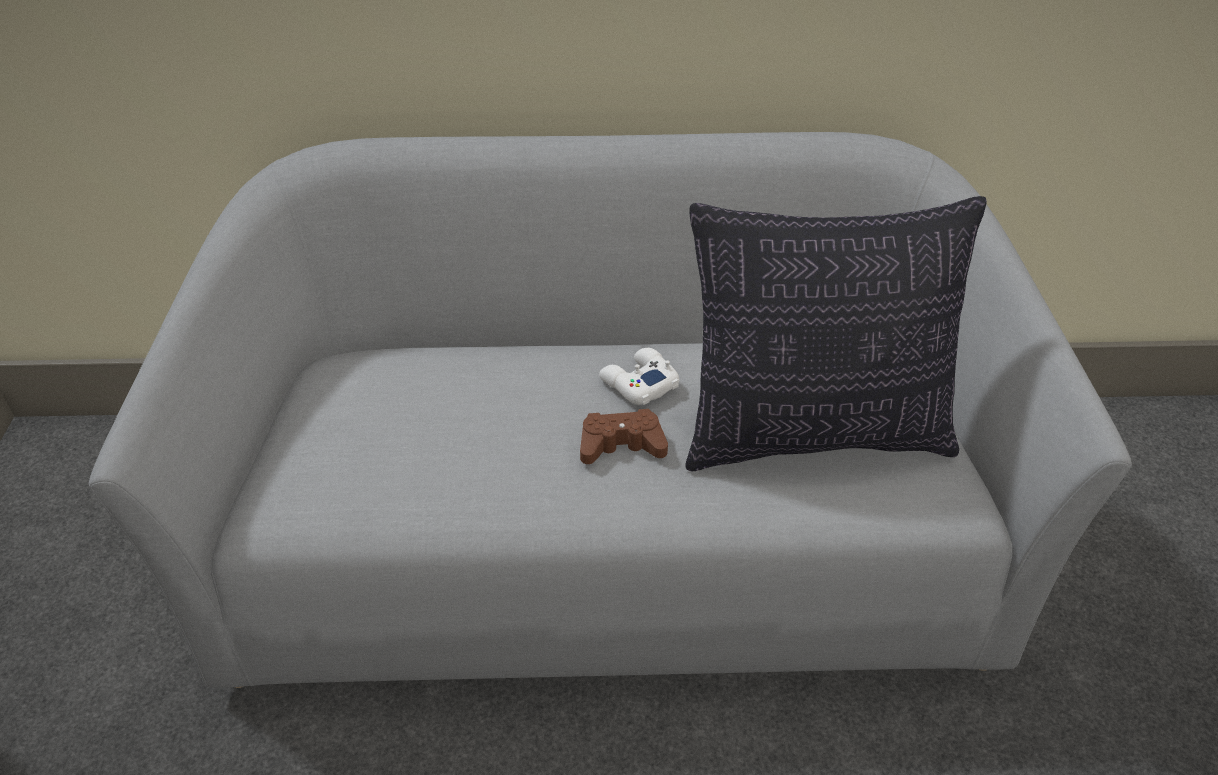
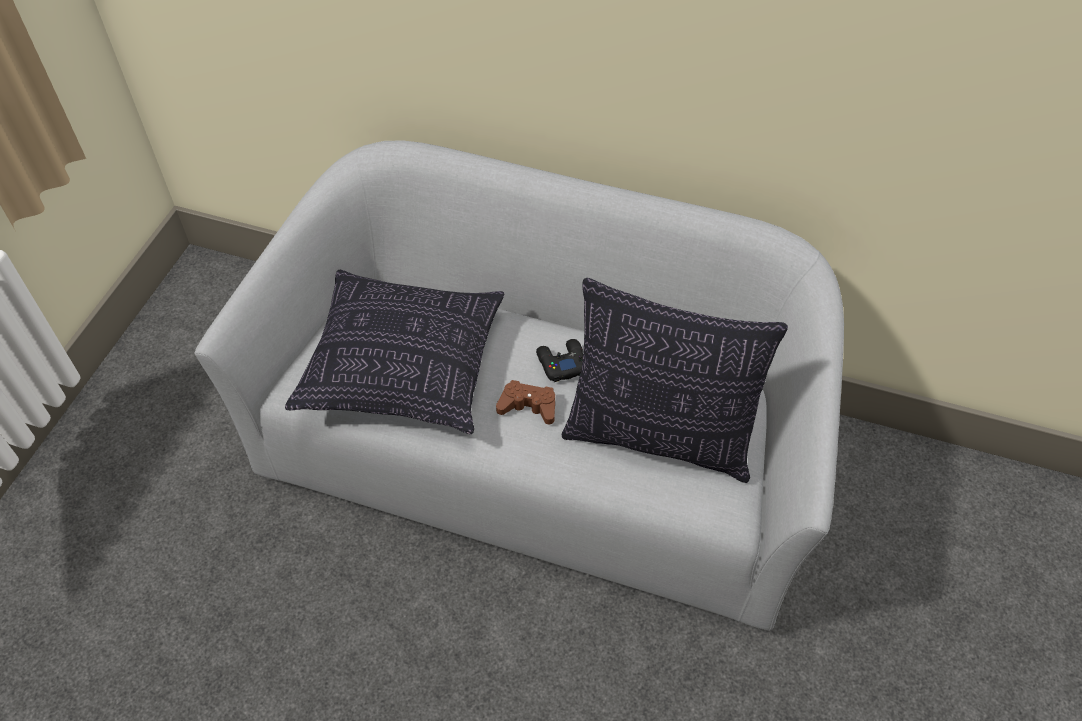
camera: 20 degrees right, 10 degrees up
(421, 444) = (404, 368): none -> pillow
(638, 383) = (561, 363): white game controller -> black game controller

